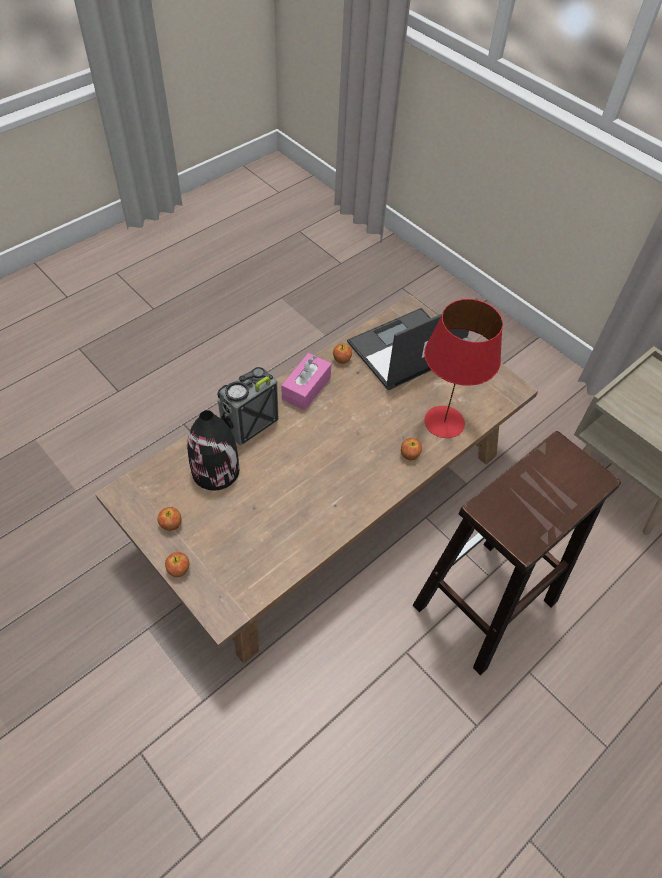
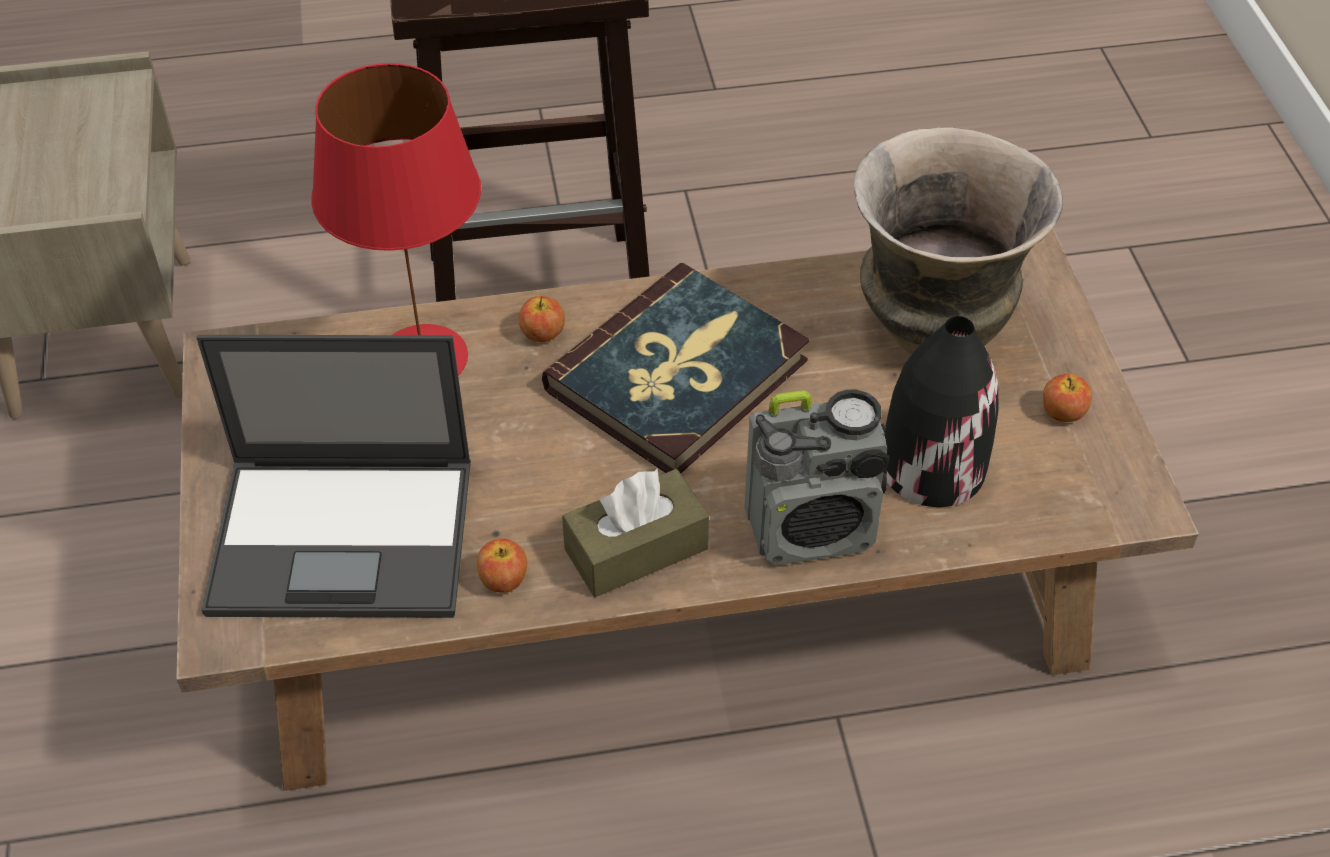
camera: 145 degrees left, 5 degrees down
(179, 569) = (1075, 340): apple -> none
(249, 541) = (931, 329): none -> vase
(306, 388) = (636, 549): pink tissue box -> brown tissue box
(342, 462) = (678, 376): none -> book

